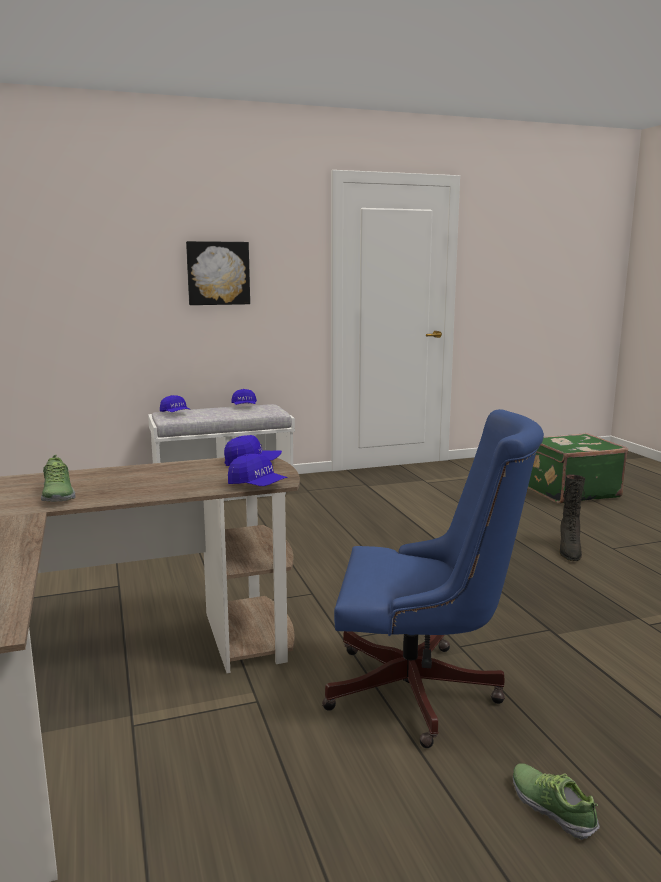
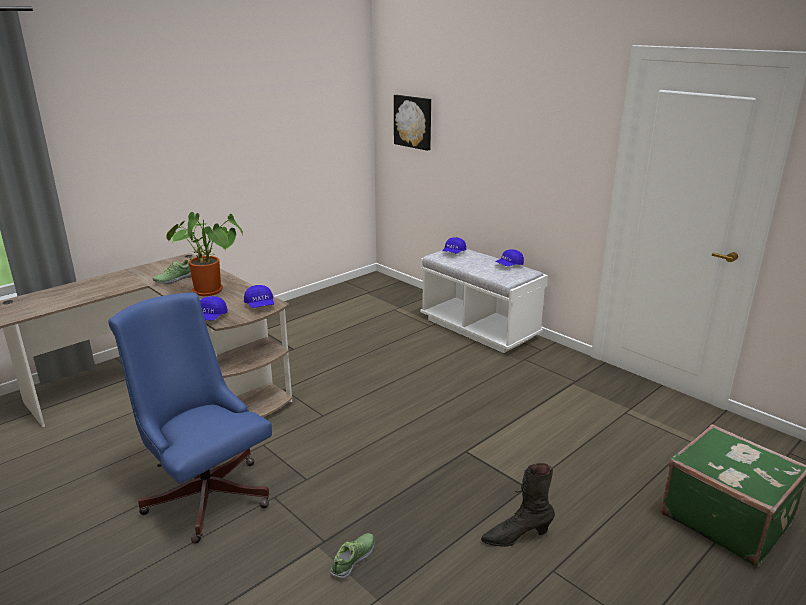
camera: 65 degrees right, 10 degrees up
(155, 479) = (211, 291): none -> potted plant
(218, 273) = (517, 142): picture -> picture (413, 122)
(422, 692) = (205, 492): blue office chair -> blue office chair turned 150 degrees clockwise
(552, 807) = (92, 566): shoe -> shoe (353, 560)

